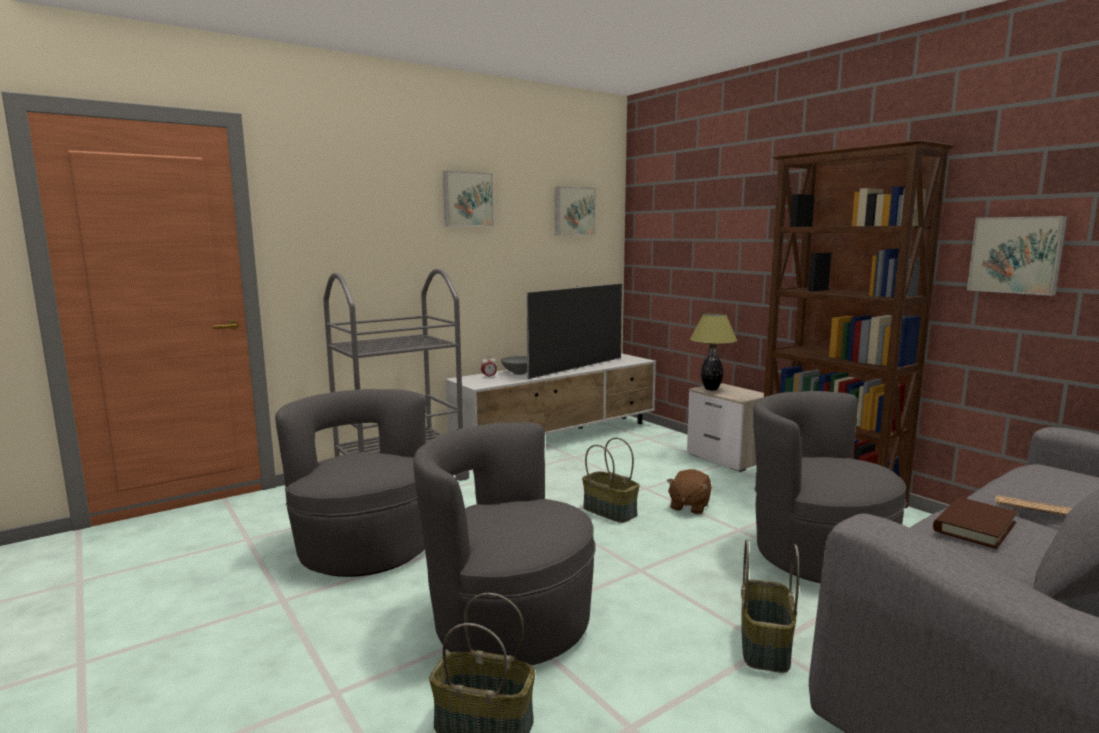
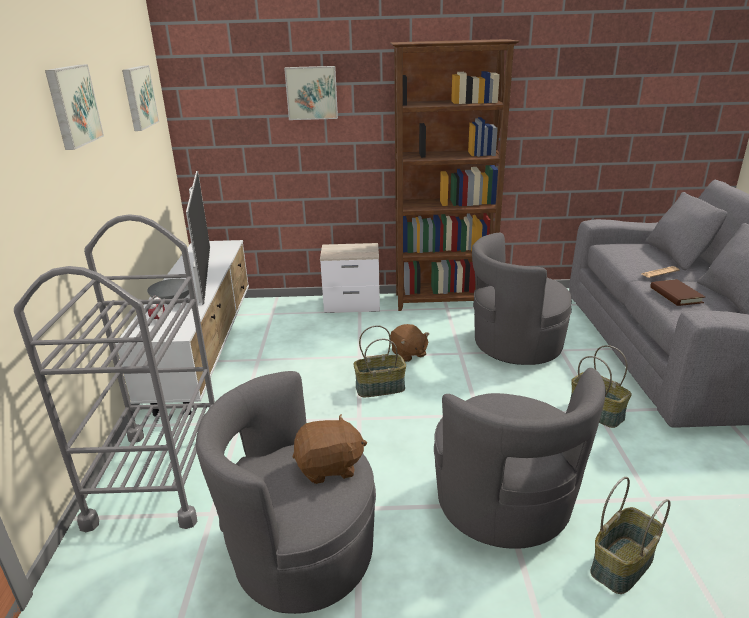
camera: 55 degrees left, 15 degrees up
(375, 467) = (329, 467): none -> brown plush toy
(509, 622) = (505, 505): grey armchair -> grey armchair turned 75 degrees counterclockwise
(711, 389) = (334, 253): table lamp -> none
(1016, 255) = (545, 117): picture -> picture (312, 93)

